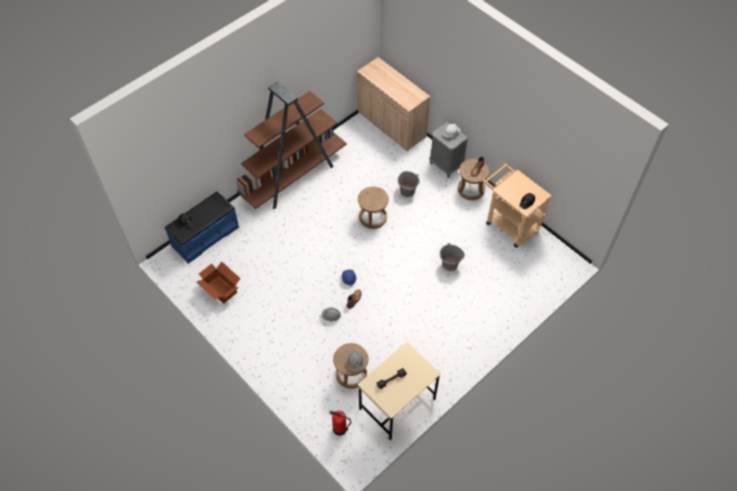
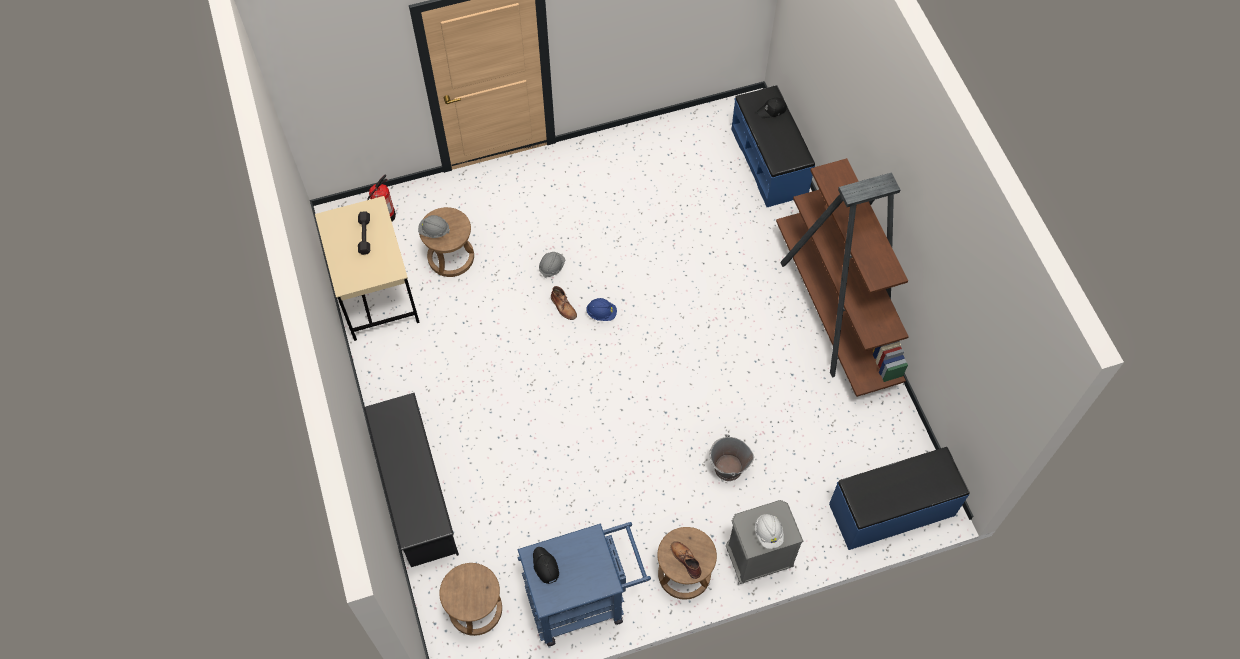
camera: 115 degrees right, 5 degrees up
(221, 289) = (668, 154): cardboard box -> none
(373, 217) = (698, 393): brown stool -> brown stool (475, 609)
(391, 125) = (892, 510): beige cabinet -> blue bench
(450, 264) = (553, 464): grey bucket -> none
(504, 318) = (417, 495): none -> black shoe rack
(509, 223) = (584, 600): beige cart -> blue cart

